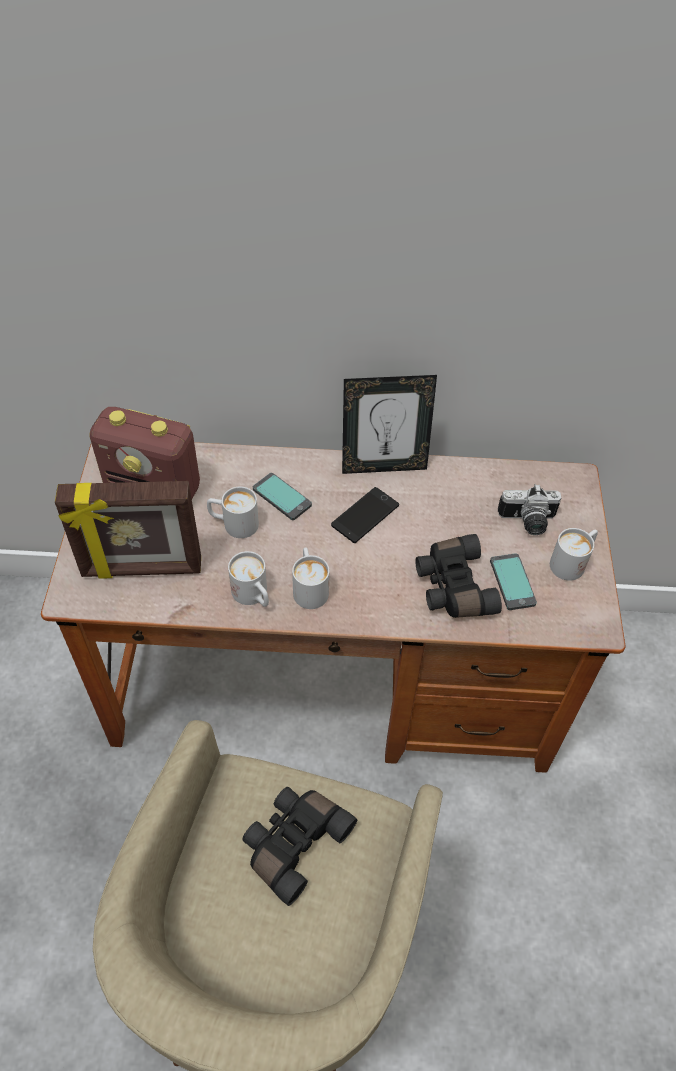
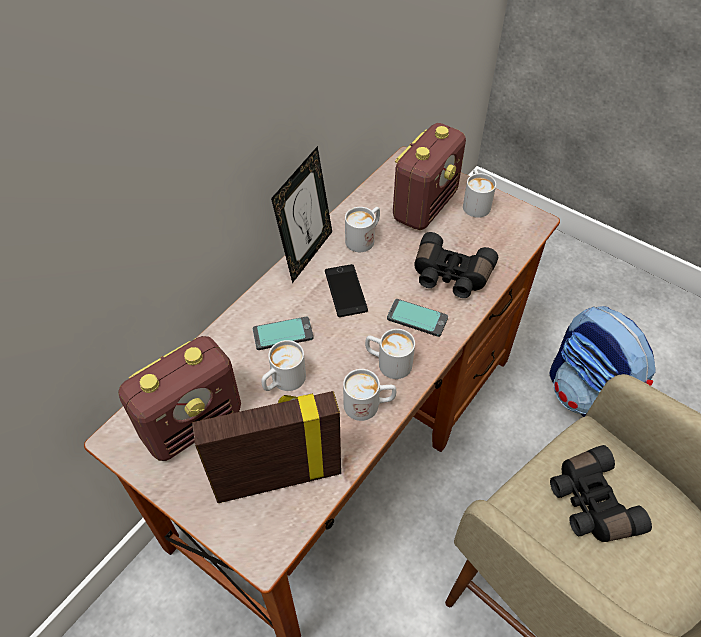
camera: 55 degrees left, 0 degrees up
(142, 569) = (277, 477): picture frame -> picture frame turned 135 degrees counterclockwise
(440, 496) = (364, 238): none -> white mug
(512, 582) = (469, 242): phone -> phone (417, 318)
(527, 522) = (425, 205): camera -> radio
(569, 884) = (587, 397): none -> backpack

